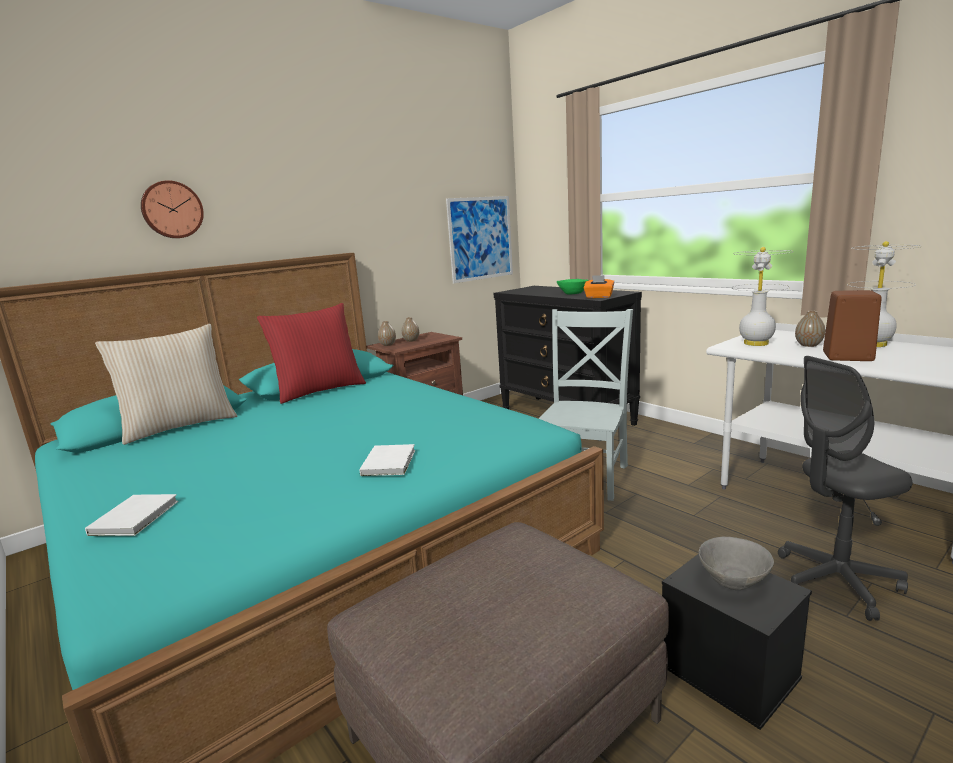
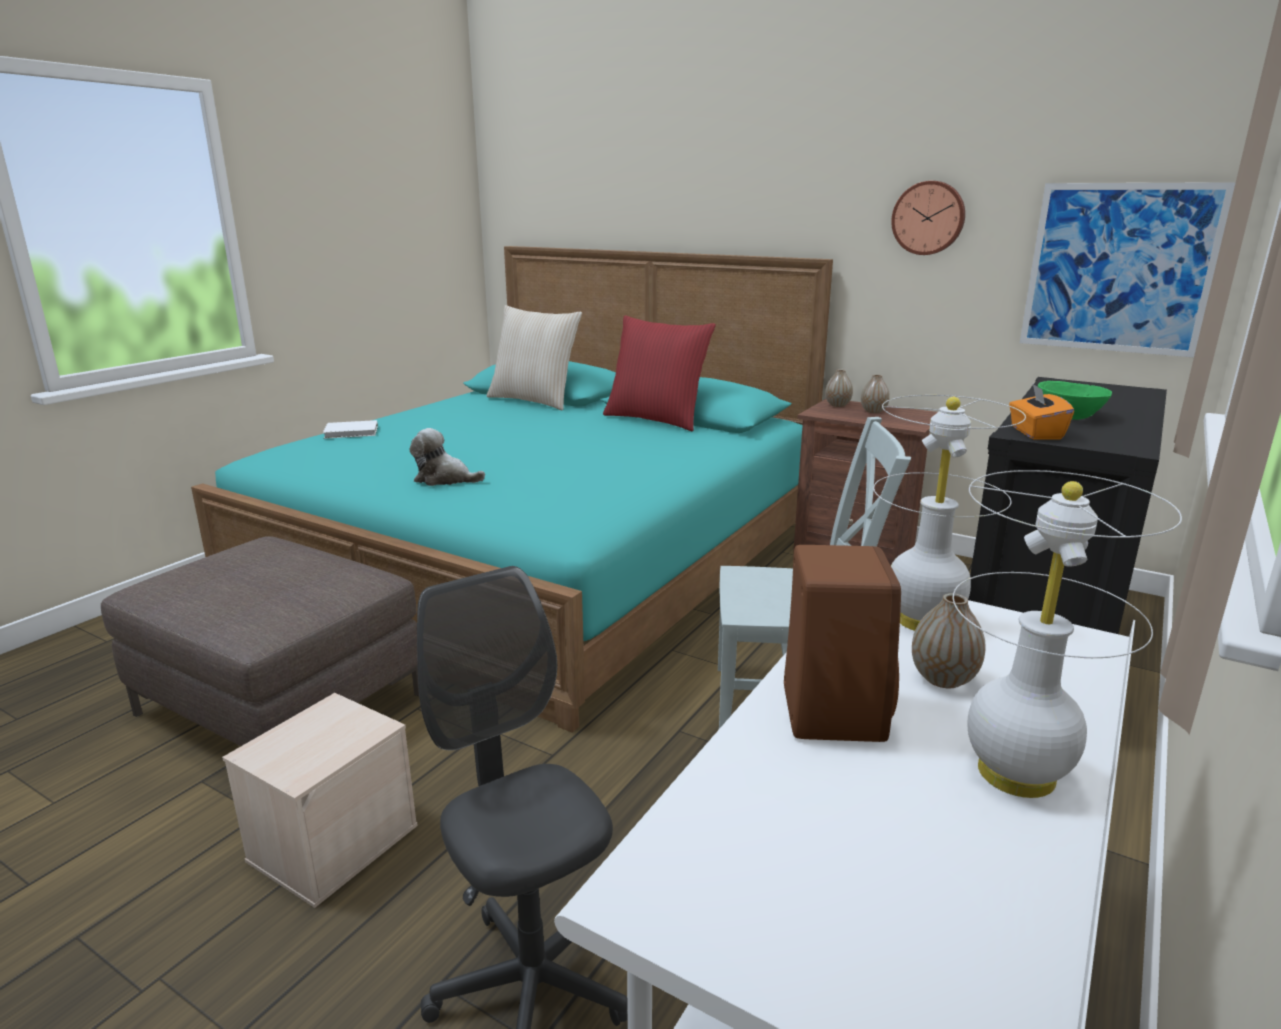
camera: 70 degrees right, 5 degrees up
(172, 210) = (644, 185): wall clock -> wall clock (928, 218)
(390, 462) = (444, 479): white book -> plush toy
(726, 671) = (334, 841): black storage box -> beige storage box
(732, 580) = (327, 738): grey bowl -> none

